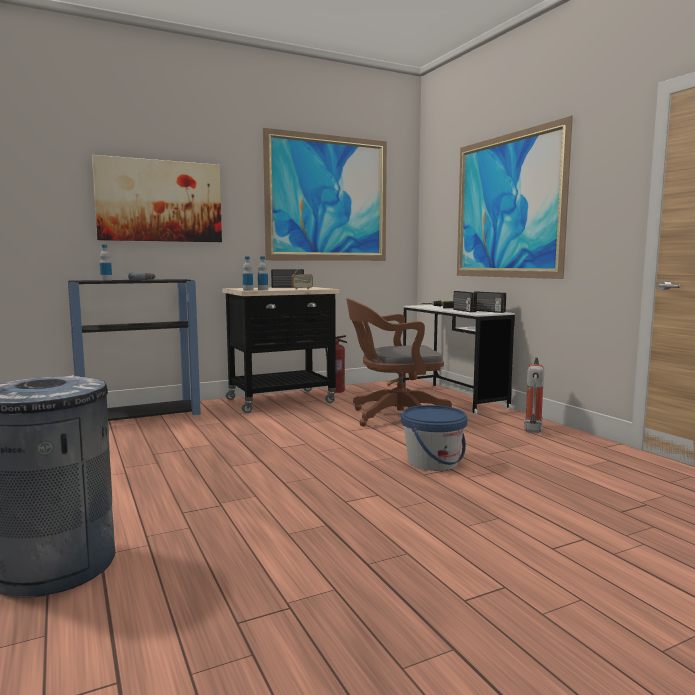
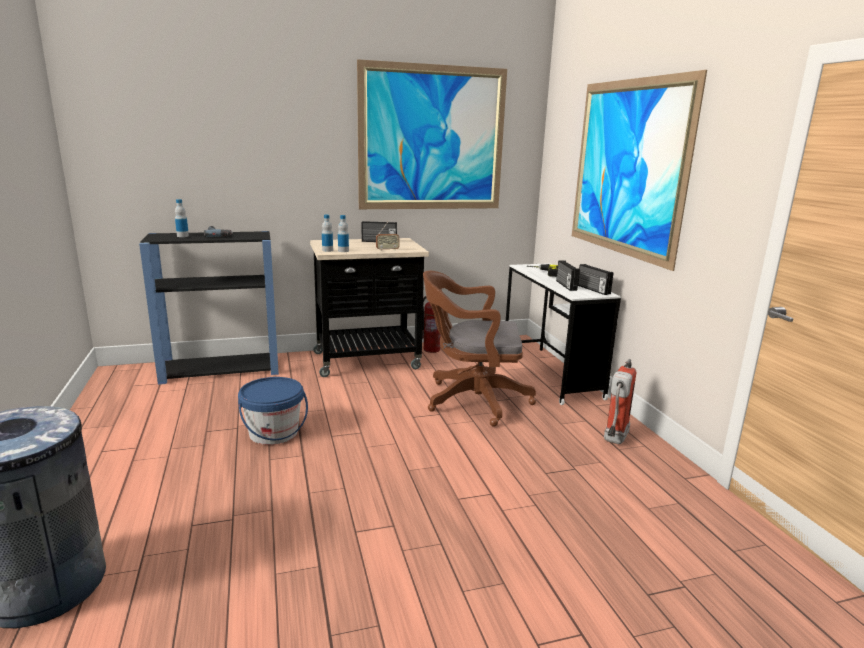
camera: 10 degrees right, 10 degrees up
(160, 201) = (242, 147): picture -> none
(433, 462) = (477, 479): blue bucket -> blue bucket (274, 433)

